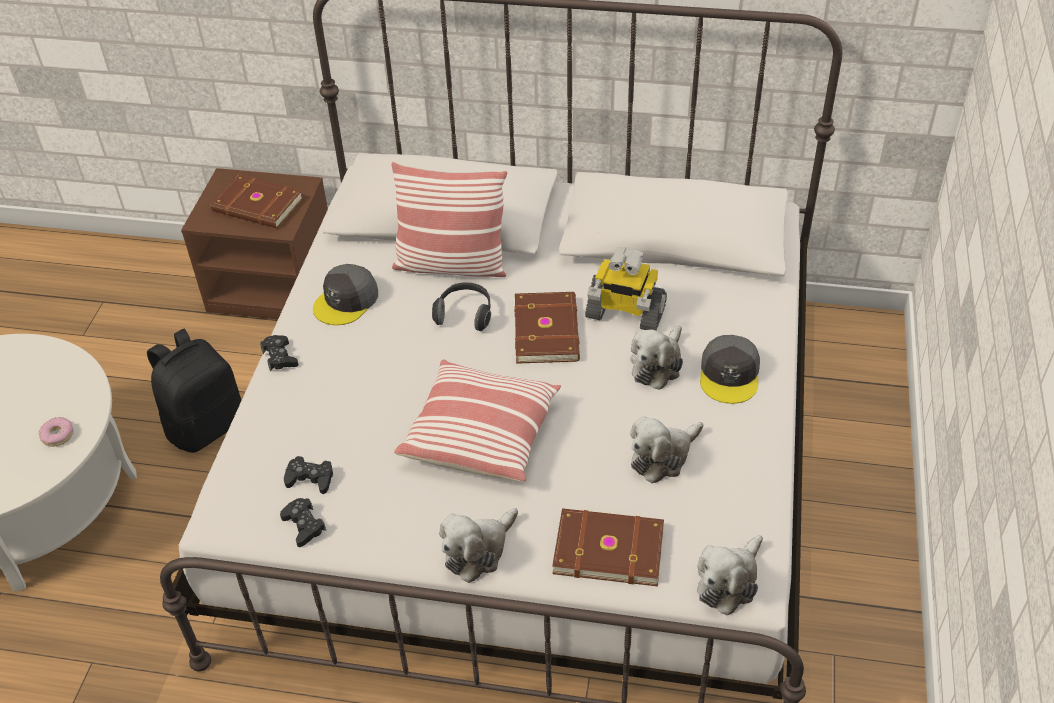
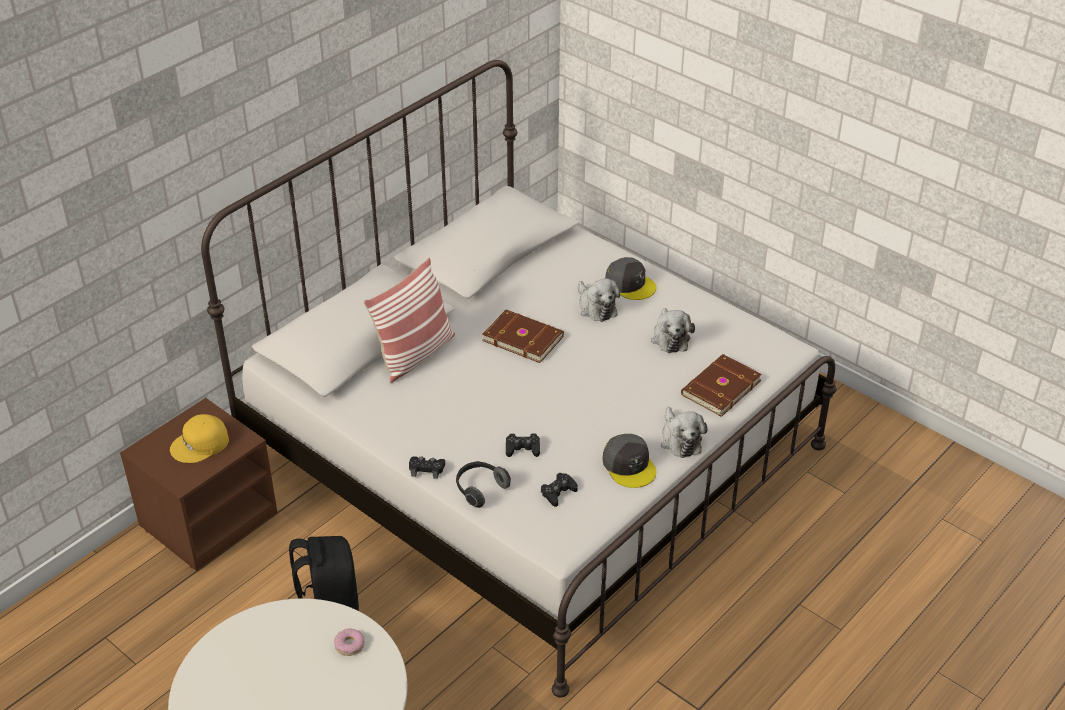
camera: 60 degrees left, 5 degrees down
(257, 206) = (200, 444): brown book -> yellow cap
(304, 525) = (596, 509): black game controller -> black game controller (522, 448)
(346, 301) = (401, 417): grey cap -> grey cap (629, 465)
(465, 314) = (471, 367): headphones -> headphones (480, 489)
(481, 435) = (587, 402): pillow -> none
(624, 313) = (539, 301): toy robot -> none
(729, 581) = (777, 354): plush toy -> none

